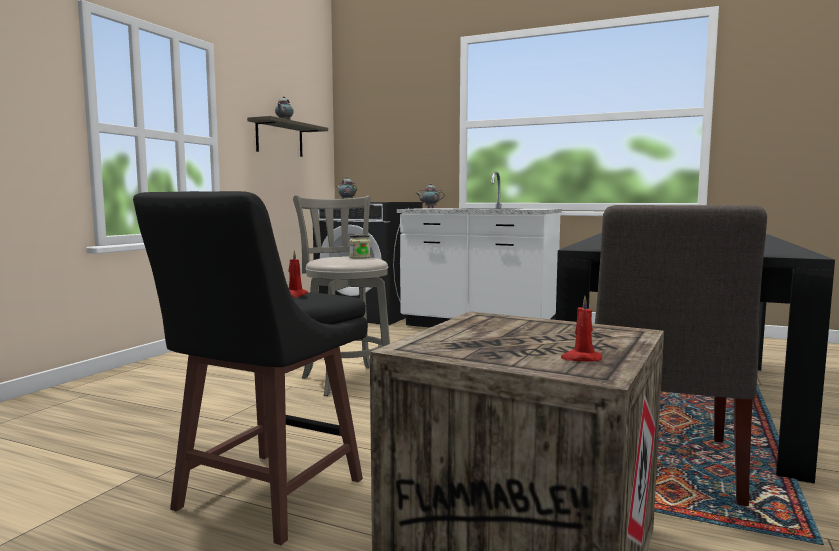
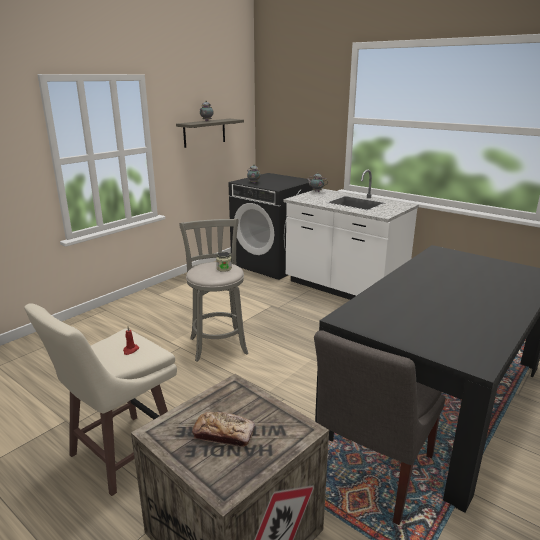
camera: 15 degrees right, 15 degrees up
(265, 496) = (121, 454): black stool -> beige stool
(523, 342) = (224, 434): none -> bread
(580, 358) = (235, 467): red candle -> none

